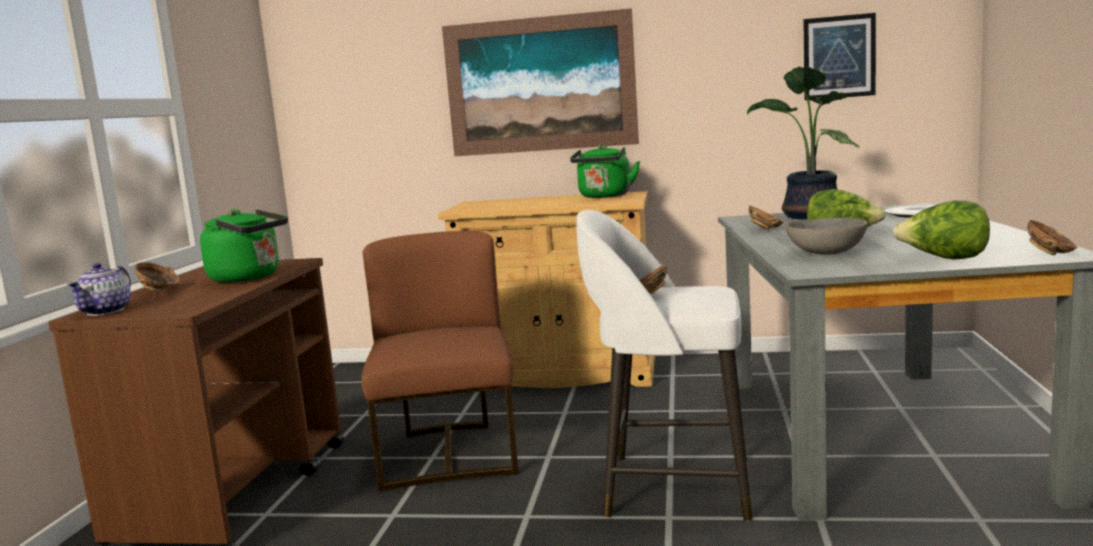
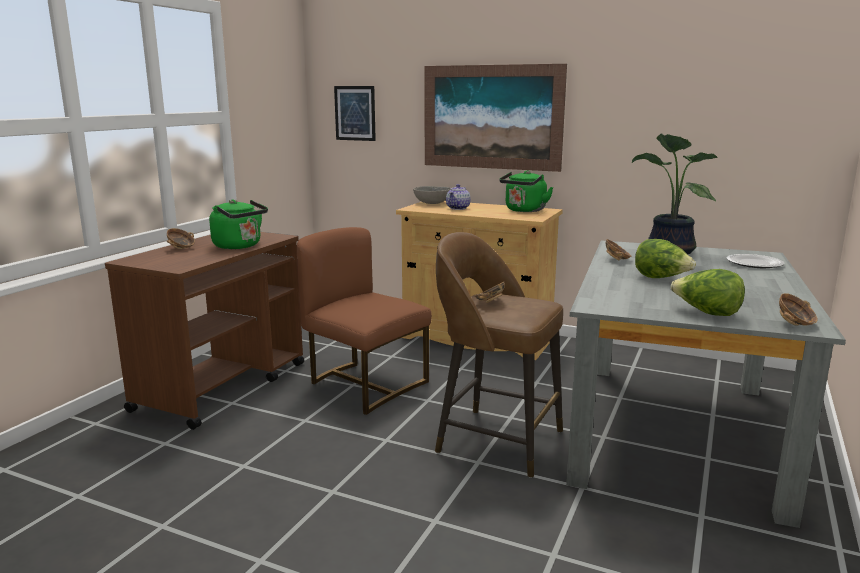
camera: 15 degrees right, 5 degrees up
(106, 311) = (139, 260): teapot -> teapot (458, 208)
(449, 454) = (365, 385): brown chair -> brown chair turned 60 degrees counterclockwise
(672, 486) = (496, 440): white stool -> brown stool
(825, 253) = (629, 291): grey bowl -> grey bowl (432, 203)
(839, 57) = (733, 118): picture -> picture (355, 113)

